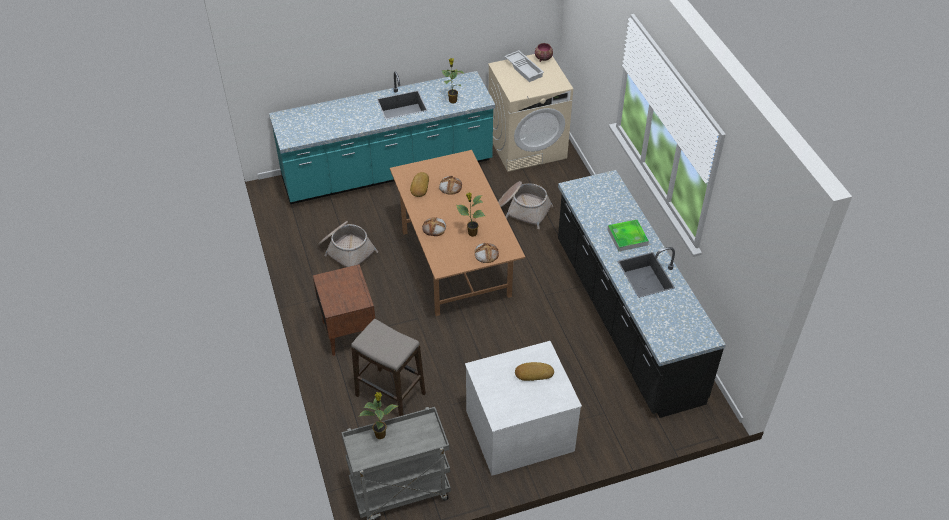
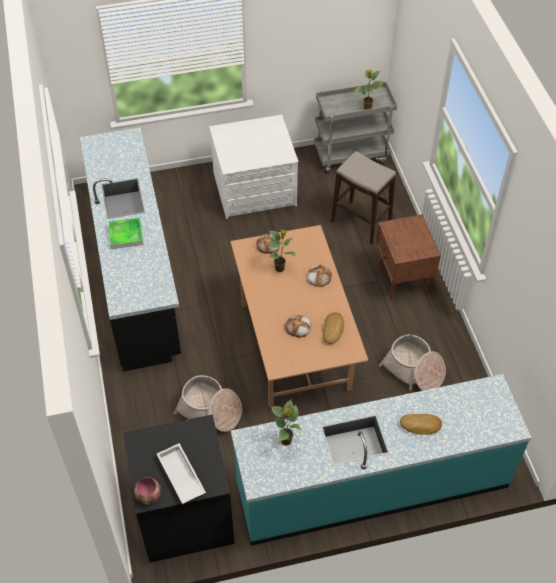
camera: 175 degrees left, 5 degrees up
(527, 146) = (184, 516): beige washing machine -> black washing machine
(533, 373) = (242, 150): bread -> bread (421, 425)

